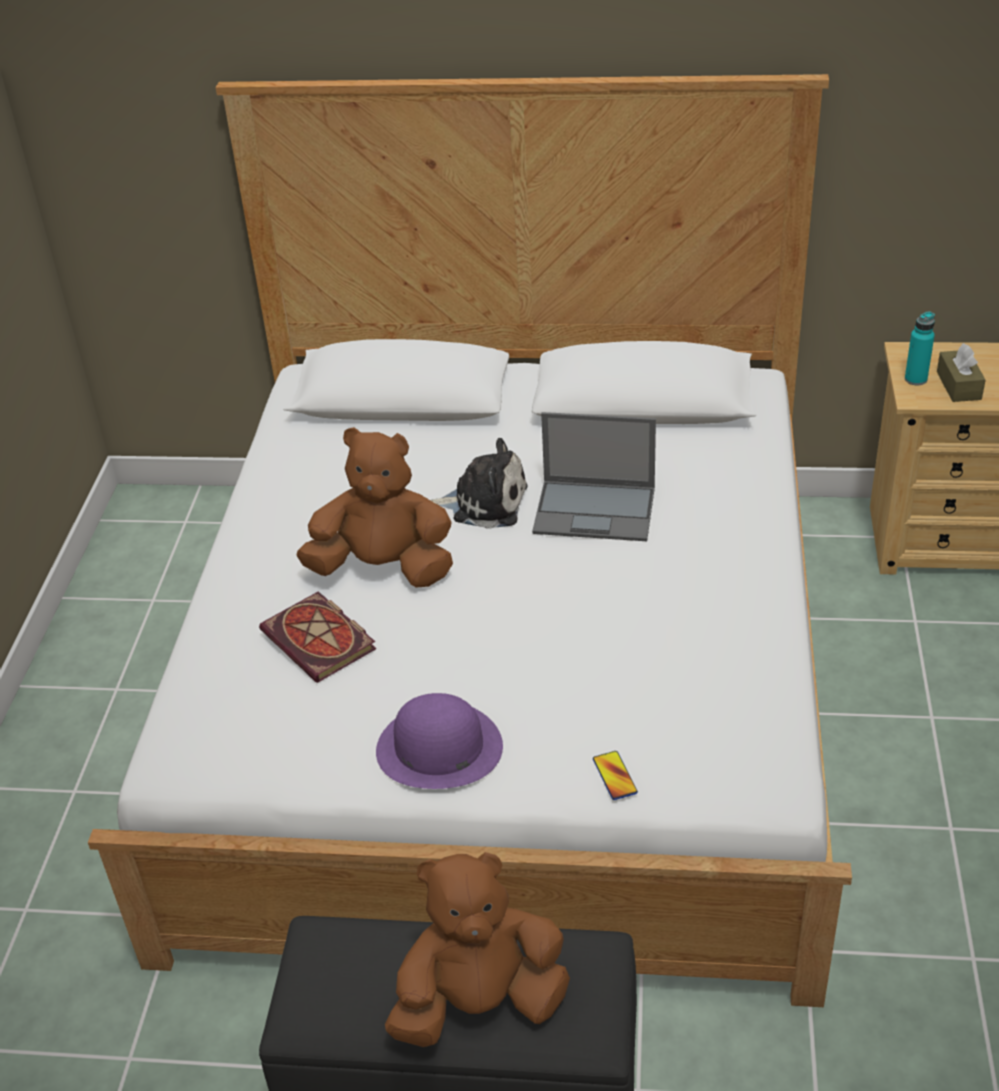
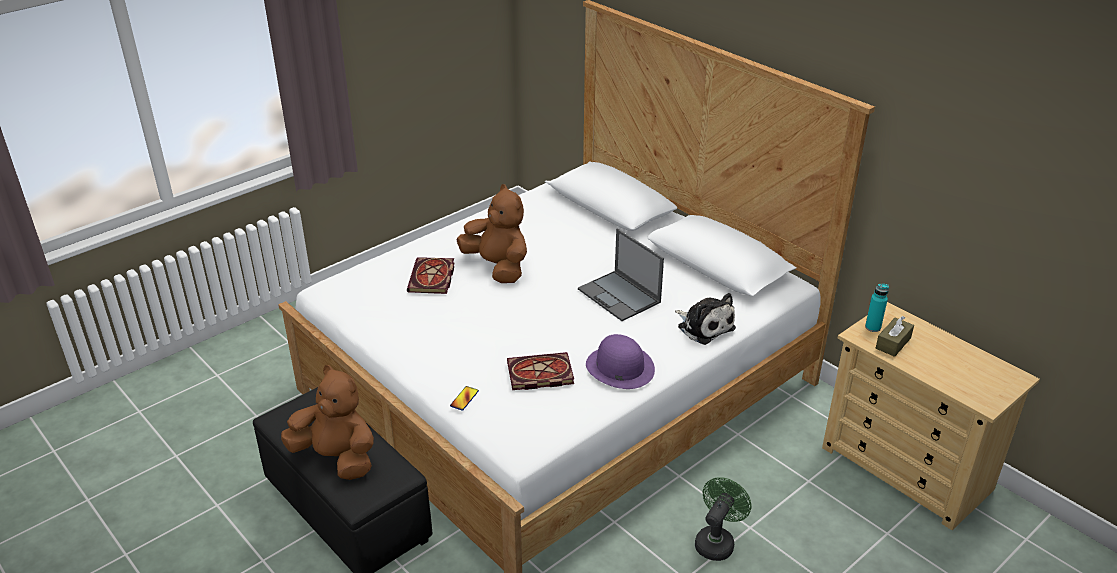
camera: 40 degrees right, 5 degrees down
(438, 748) = (417, 344): purple hat -> purple hat (619, 367)
(485, 503) = (578, 266): plush toy -> plush toy (704, 326)
(655, 677) = (538, 374): none -> book
(923, 759) = (717, 541): none -> green fan

